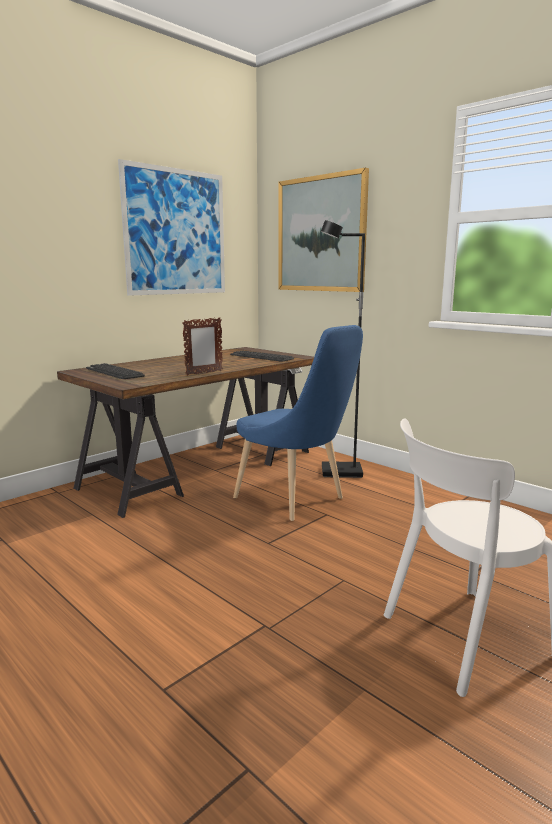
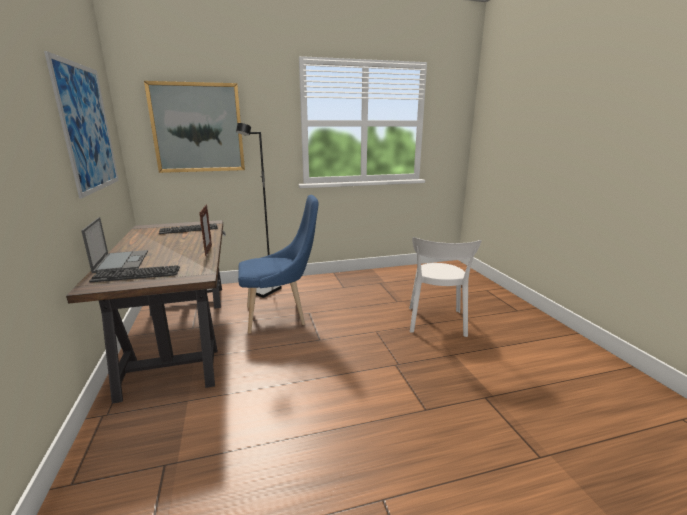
camera: 60 degrees left, 5 degrees up
(143, 363) = (121, 261): none -> laptop

